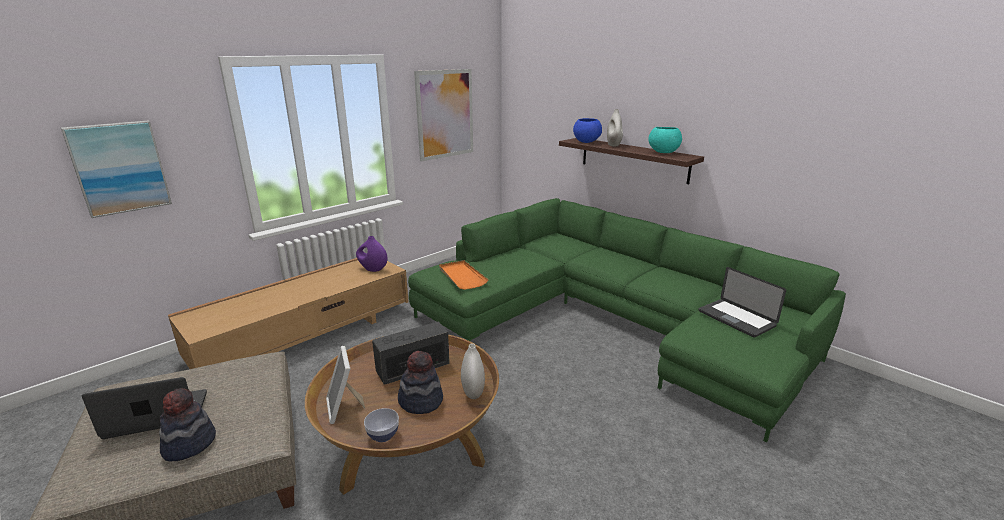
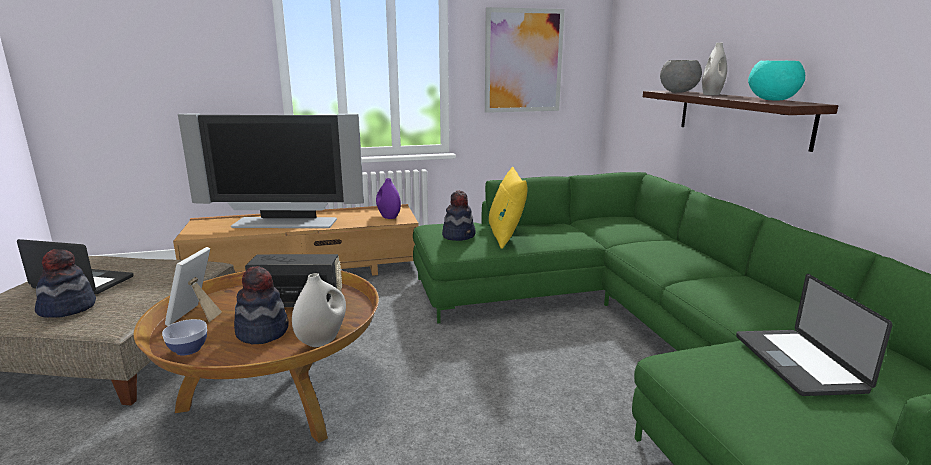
camera: 30 degrees right, 5 degrees down
(119, 168) = (174, 77): picture -> none
(283, 298) = (284, 224): none -> television
(462, 276) = (459, 235): orange tray -> hat
(496, 270) = (506, 237): none -> yellow pillow
(586, 142) = (678, 92): blue bowl -> grey bowl

